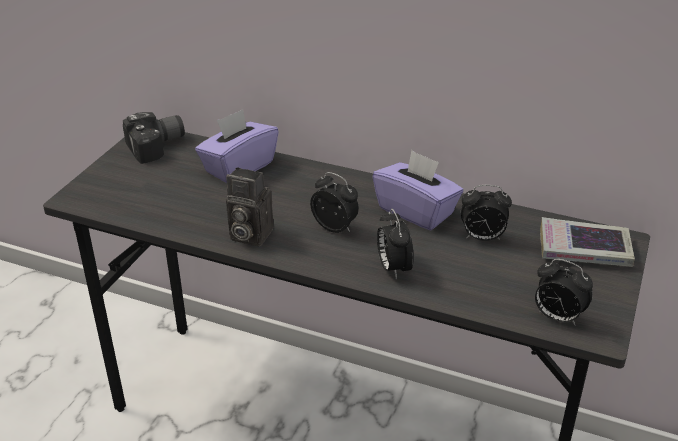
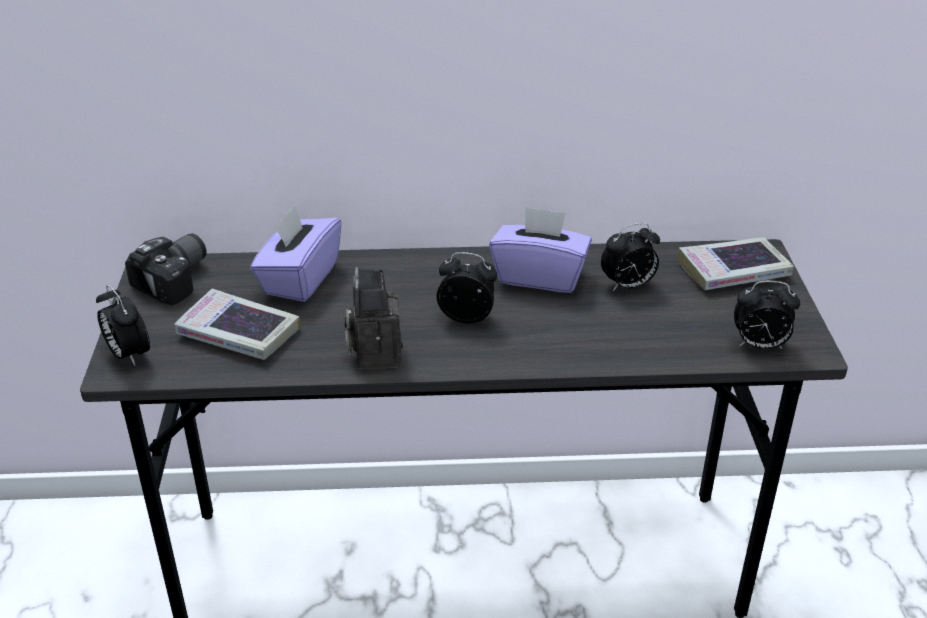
camera: 25 degrees left, 0 degrees up
(168, 194) = (238, 333): none -> book
(248, 235) = (375, 353): camera -> camera turned 90 degrees clockwise
(393, 268) = (563, 344): alarm clock -> alarm clock (128, 354)

